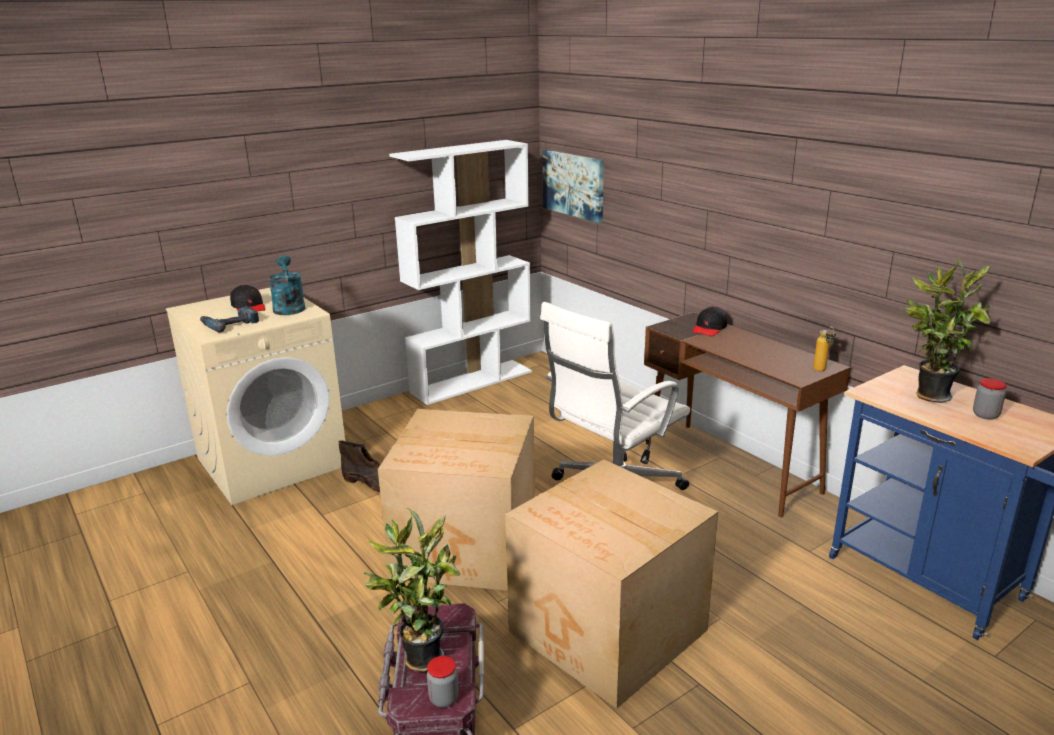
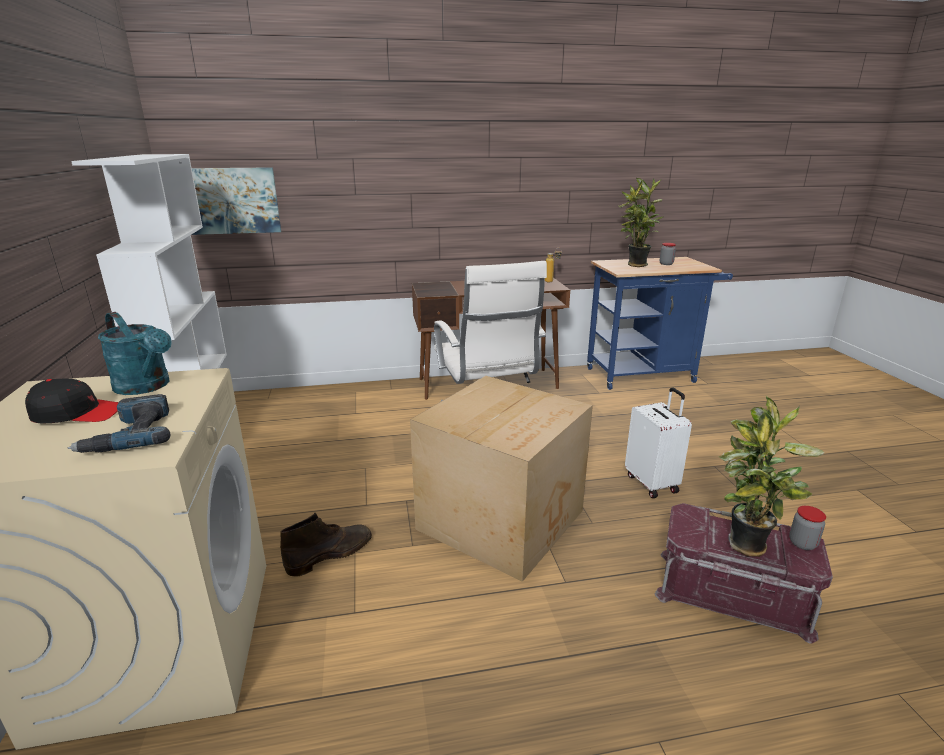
camera: 65 degrees left, 0 degrees up
(288, 307) = (147, 387): turquoise watering can -> turquoise watering can turned 150 degrees counterclockwise
(608, 633) = (652, 483): cardboard box -> white suitcase
(709, 328) = (449, 285): black cap -> none

